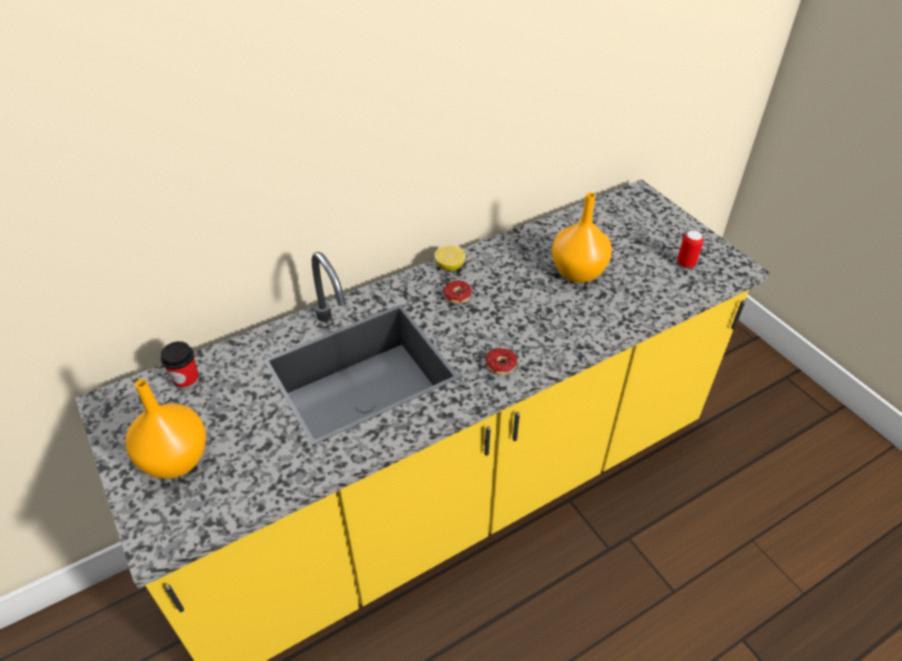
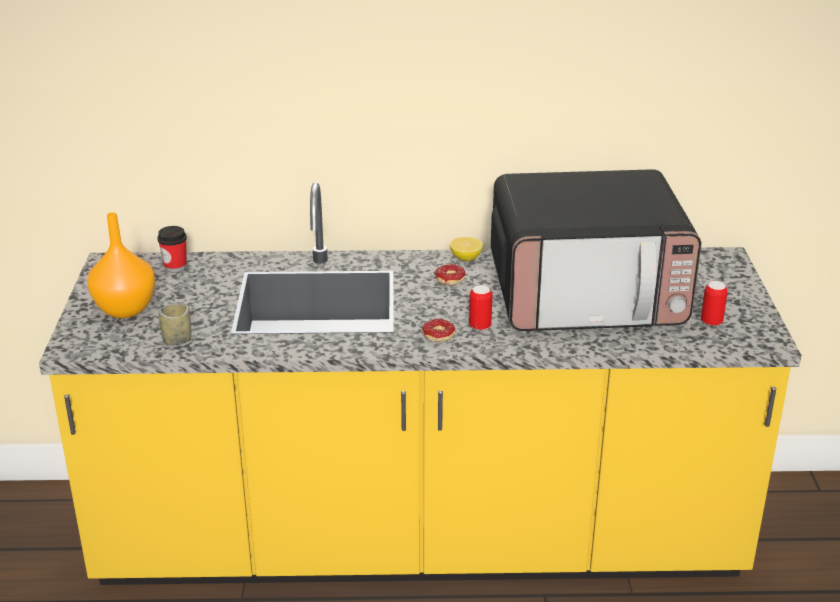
camera: 30 degrees right, 15 degrees down
(264, 478) = (177, 340): none -> cup
(525, 340) = (480, 326): none -> can
(578, 271) = (587, 296): orange vase -> microwave

